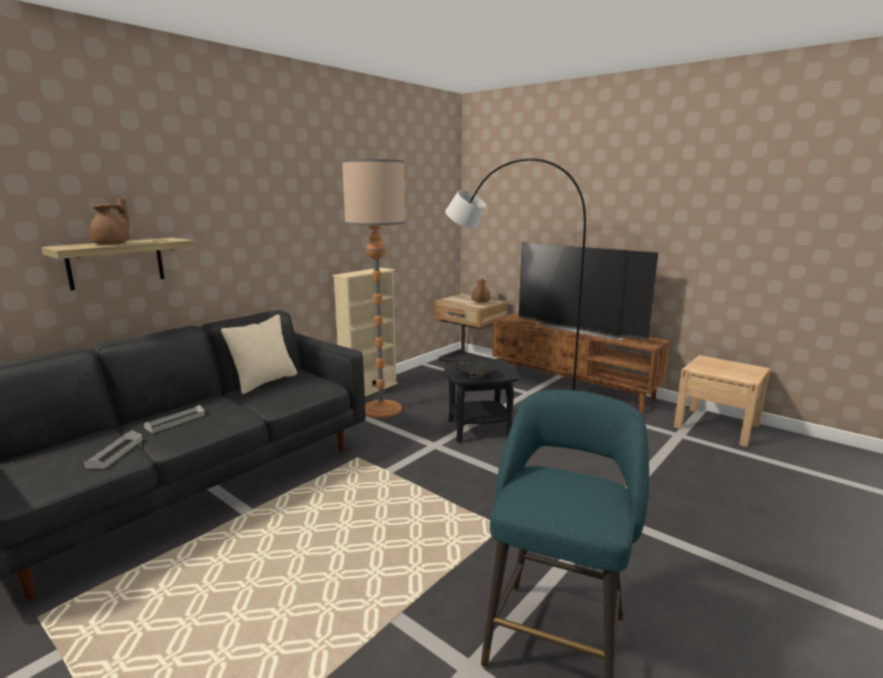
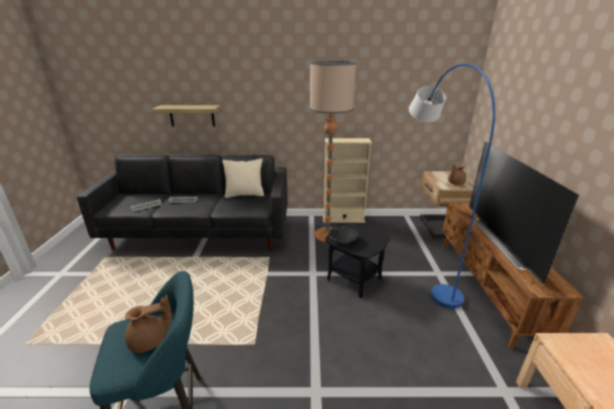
camera: 50 degrees right, 10 degrees up
(113, 243) = (182, 107): brown teapot -> brown teapot (150, 341)
(505, 392) = (421, 263): grey floor lamp -> blue floor lamp

